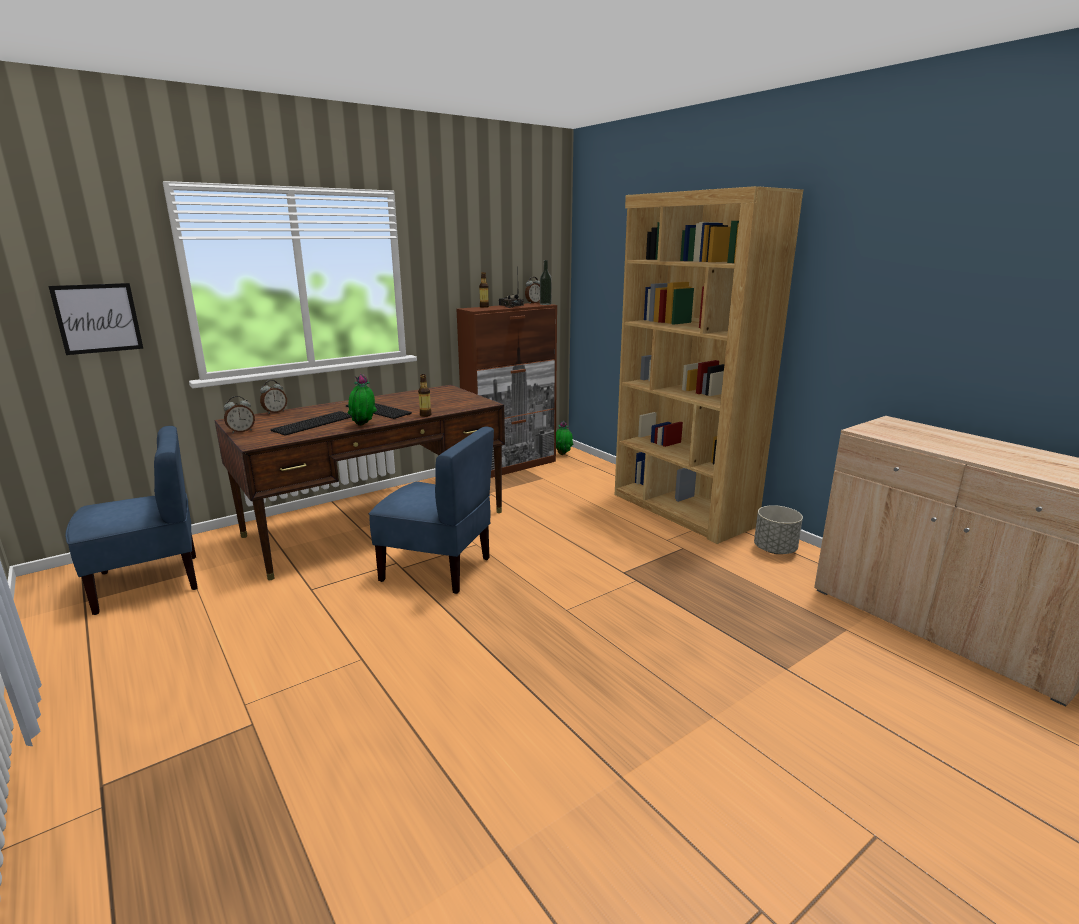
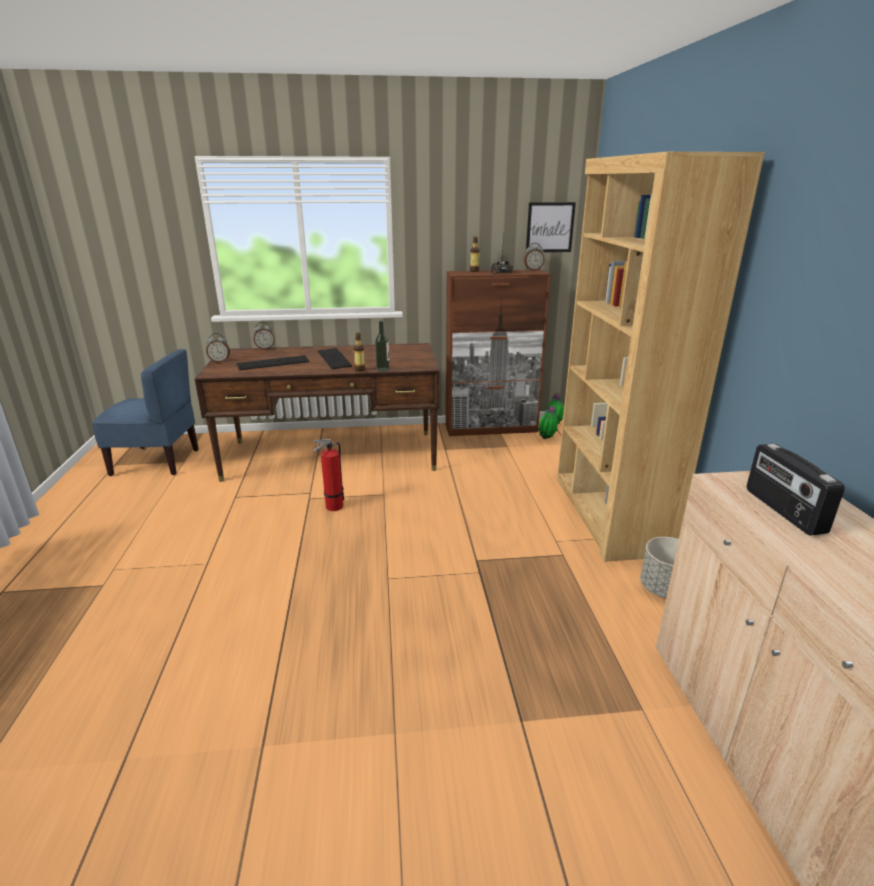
camera: 30 degrees right, 5 degrees up
(98, 318) = (150, 263): picture -> picture (550, 227)
(363, 425) = (301, 371): potted plant -> potted plant (546, 439)
(437, 568) = (332, 507): blue chair -> fire extinguisher
(545, 304) = (540, 272): bottle -> bottle (383, 369)
(919, 438) = (783, 511): none -> radio

